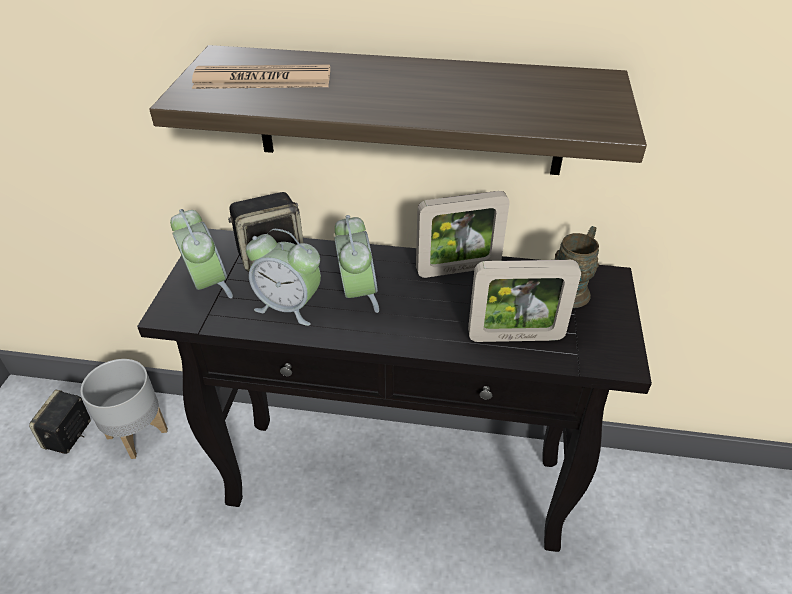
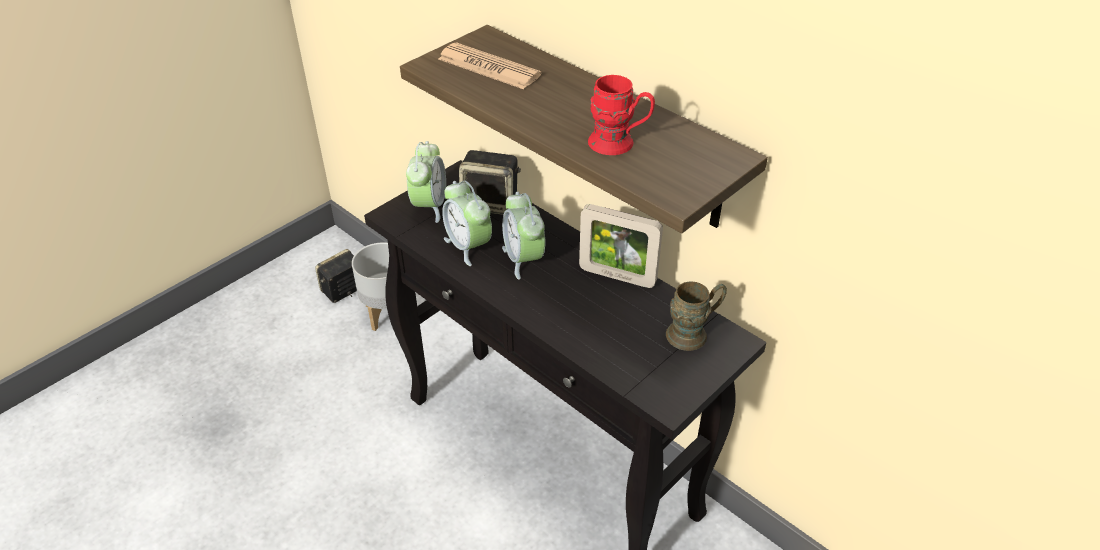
camera: 35 degrees right, 0 degrees up
(357, 293) = (524, 259): alarm clock -> alarm clock turned 135 degrees clockwise
(492, 102) = (619, 144): none -> red mug
(515, 337) = (606, 346): picture frame -> none

